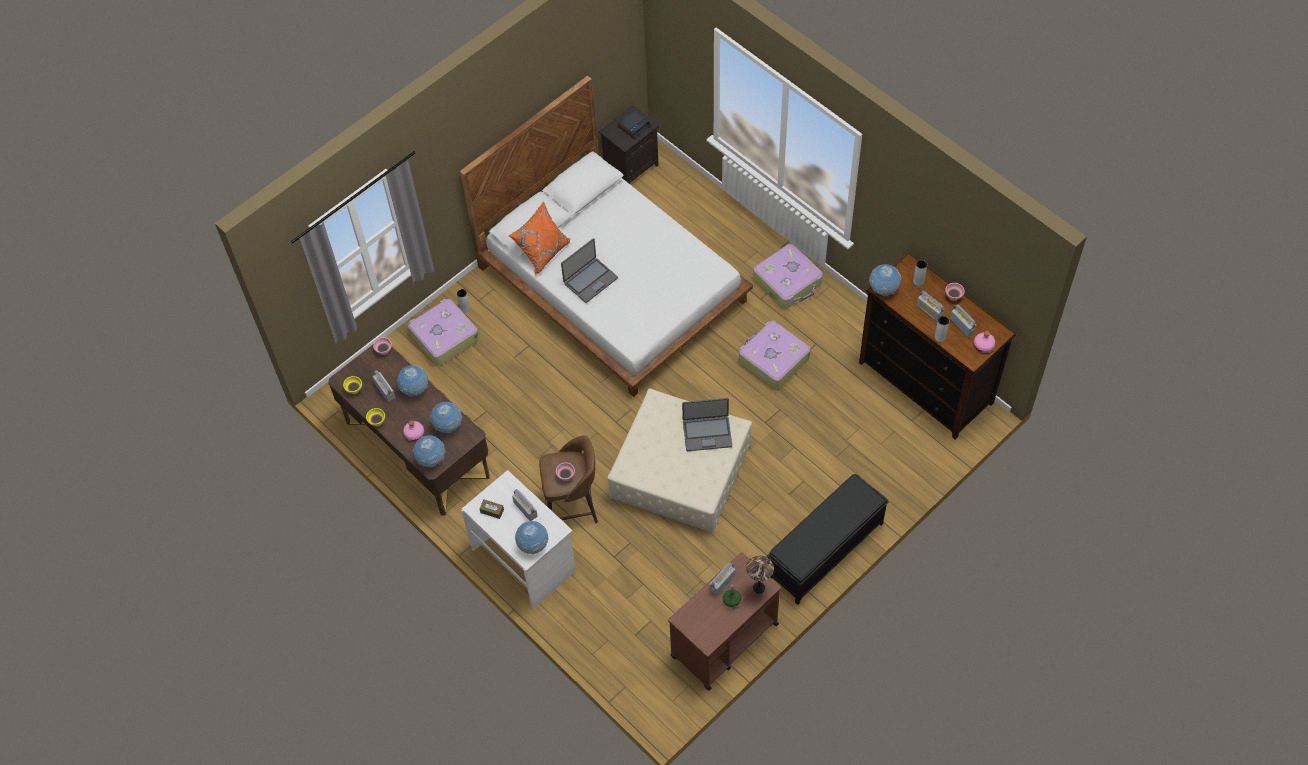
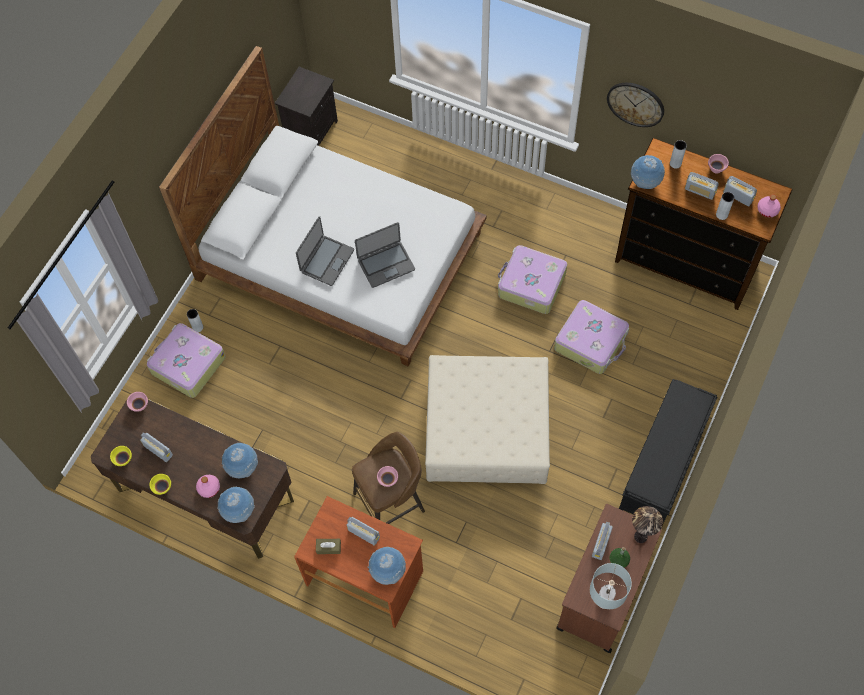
camera: 20 degrees left, 5 degrees up
(415, 389) = (190, 438): globe -> none
(524, 559) = (365, 577): white desk -> brown desk
(542, 251) = (264, 245): orange pillow -> none
(634, 126) = (308, 87): alarm clock -> none
(704, 628) = (604, 601): none -> grey table lamp
(707, 433) = (508, 384): laptop -> laptop (386, 264)
(788, 282) = (513, 201): suitcase -> suitcase (591, 341)
(896, 217) = (635, 104): none -> wall clock

